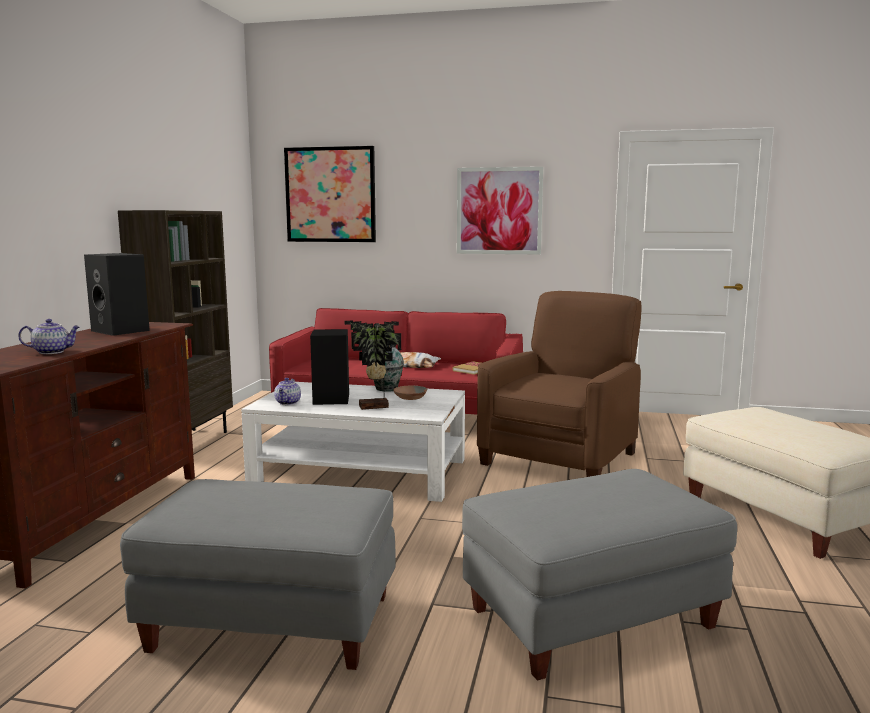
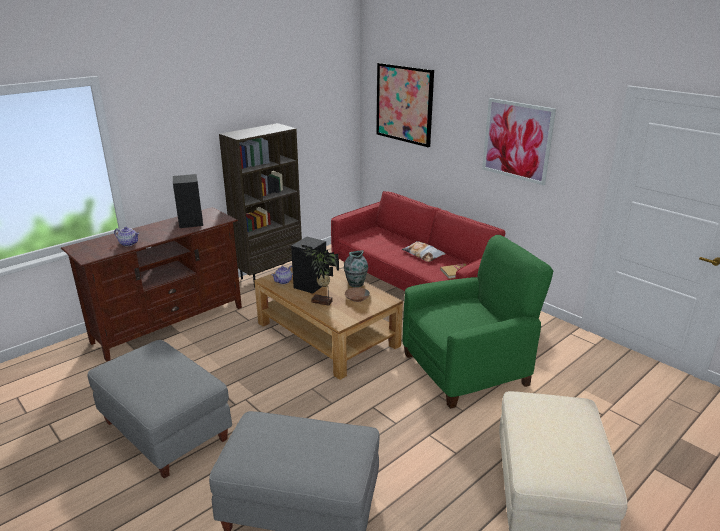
camera: 35 degrees right, 15 degrees up
(361, 471) = (327, 334): white coffee table -> brown coffee table
(560, 458) = (466, 369): brown armchair -> green armchair

